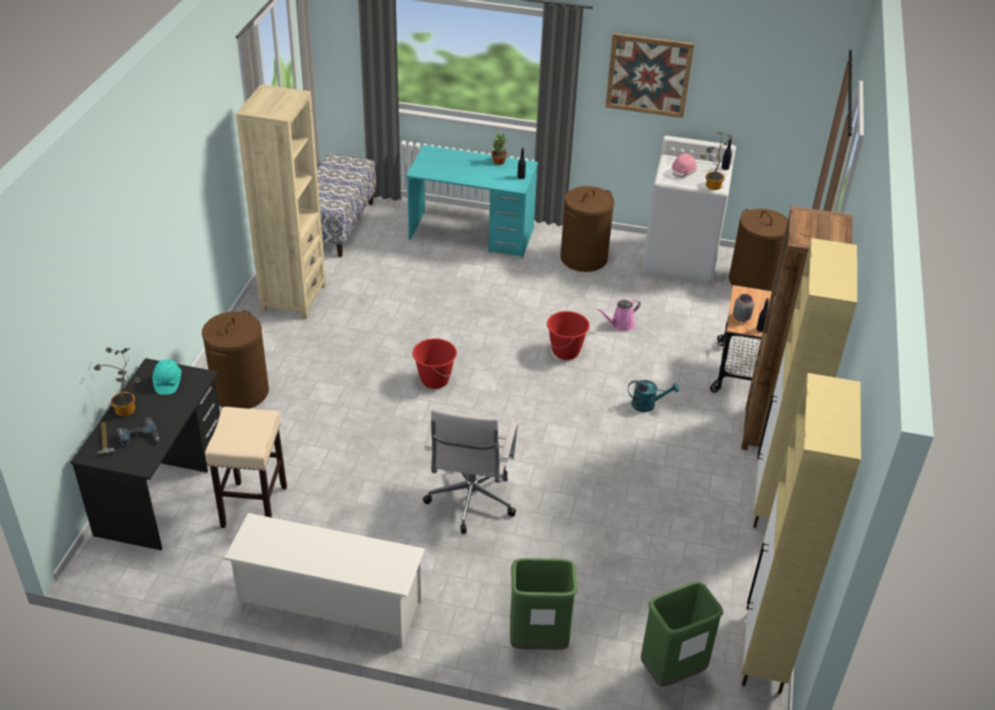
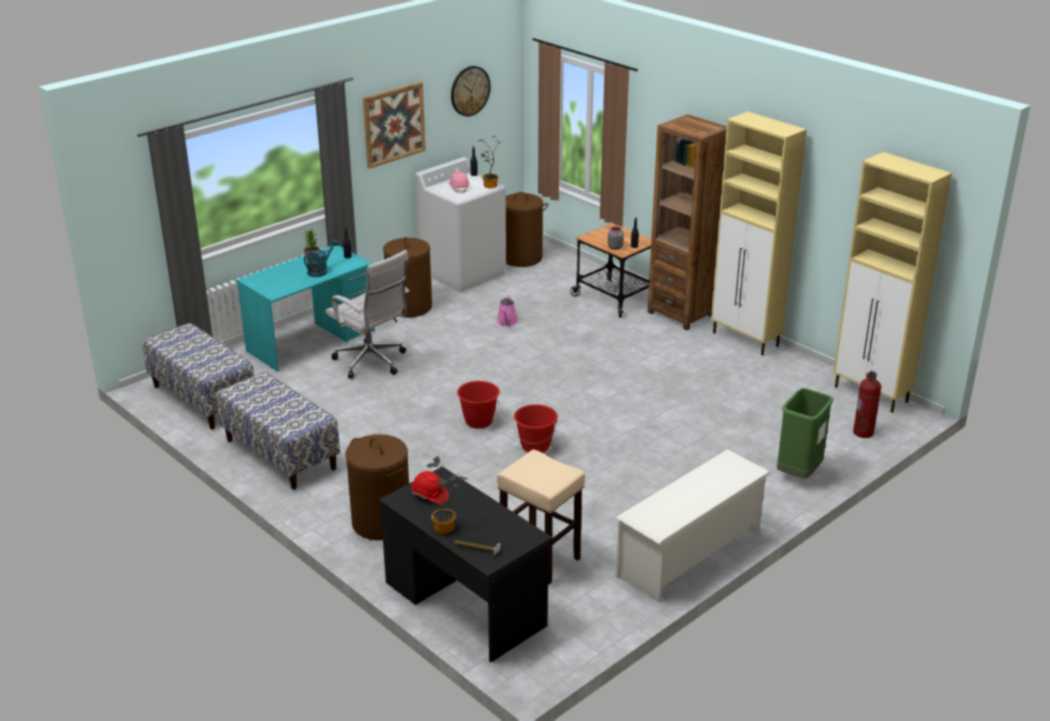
camera: 55 degrees left, 10 degrees down
(139, 437) = (492, 529): power drill -> none
(167, 382) = (429, 495): turquoise hard hat -> red hard hat
(293, 297) = (280, 454): beige bookcase -> bench
(470, 502) = (636, 453): white office chair -> white office chair (372, 363)
(566, 351) = (511, 355): red bucket -> red bucket (535, 446)
(648, 404) = (606, 345): turquoise watering can -> turquoise watering can (320, 271)
(672, 671) = (863, 432): green trash can -> fire extinguisher
(763, 78) = (470, 91): none -> wall clock

